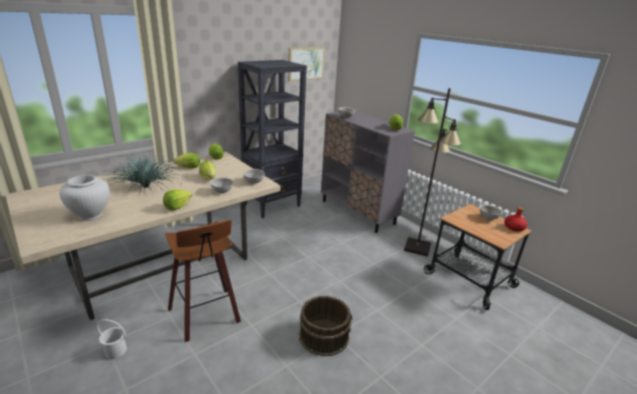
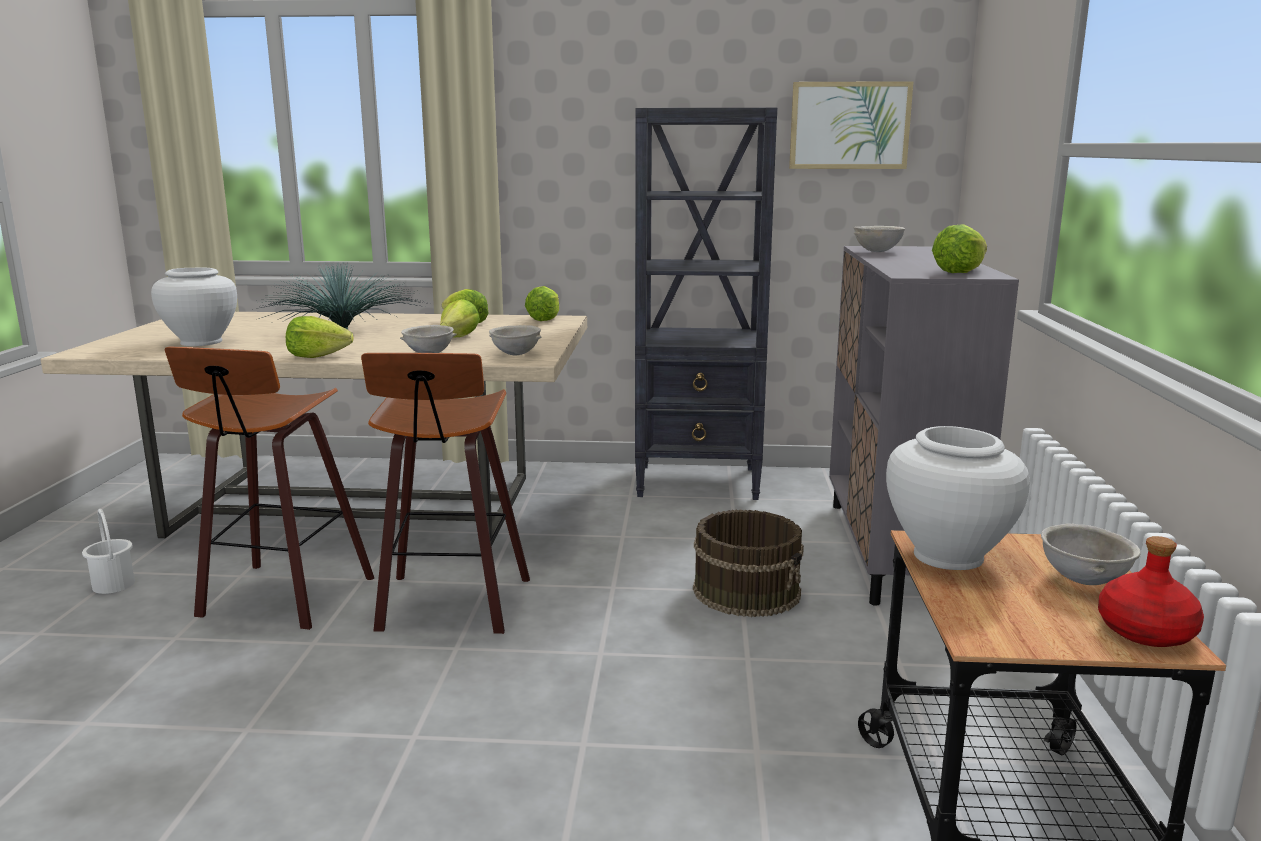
camera: 45 degrees right, 10 degrees down
(273, 287) = (451, 606): none -> stool
(324, 335) = (391, 724): brown bucket -> brown bucket (747, 591)
(417, 247) = (949, 677): black floor lamp -> none
(461, 221) = (948, 556): none -> white vase

